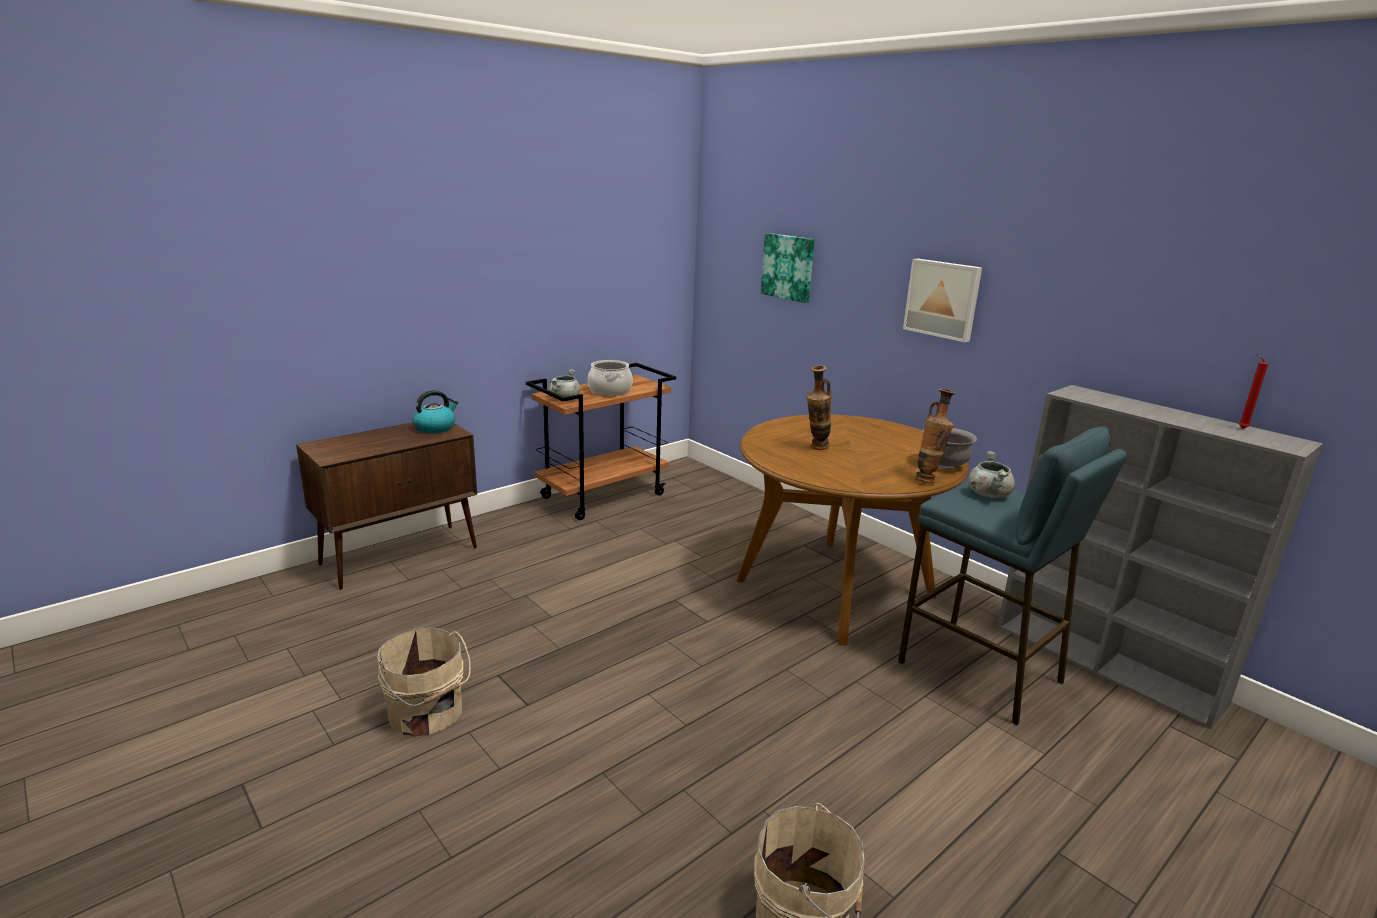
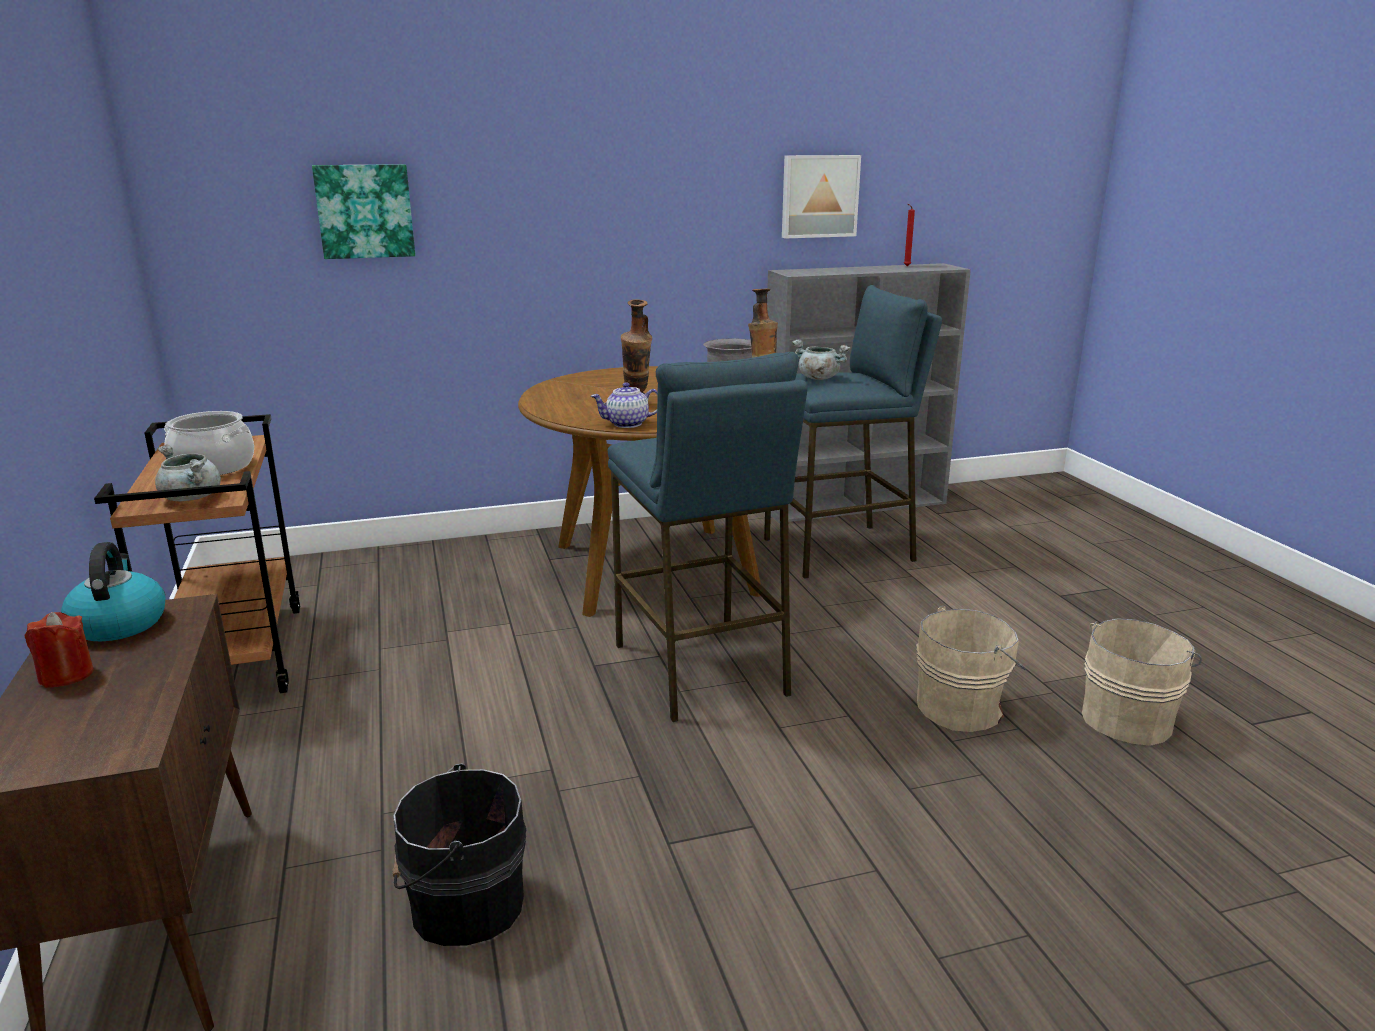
camera: 65 degrees left, 0 degrees up
(388, 433) = (66, 675): none -> red candle
(427, 714) = (726, 929): beige bucket -> beige bucket (963, 707)
(428, 623) = (462, 904): none -> black bucket
(701, 642) = (700, 670): none -> blue stool
(765, 453) = (627, 424): none -> teapot
(943, 299) = (615, 212): picture -> picture (819, 196)

